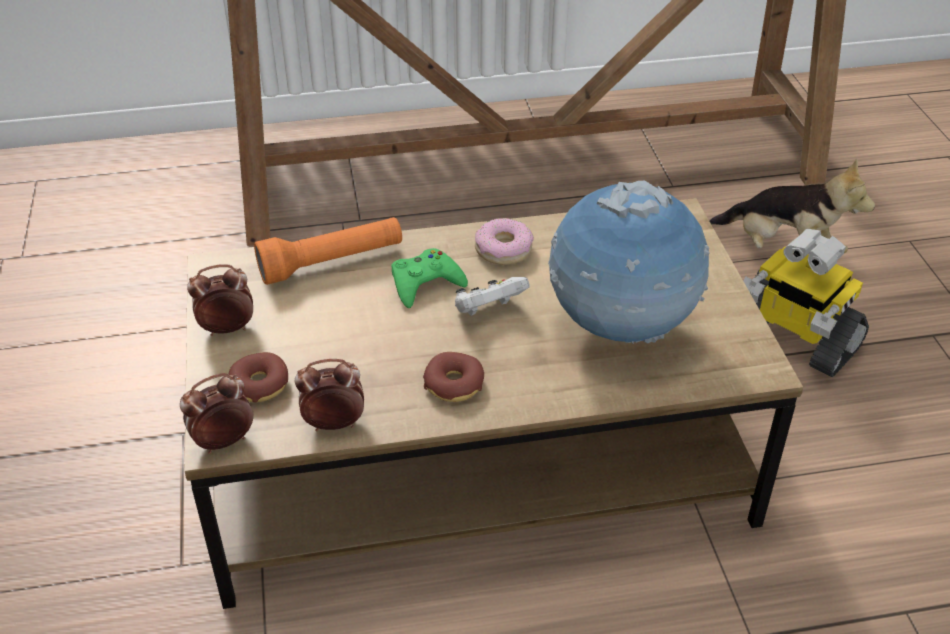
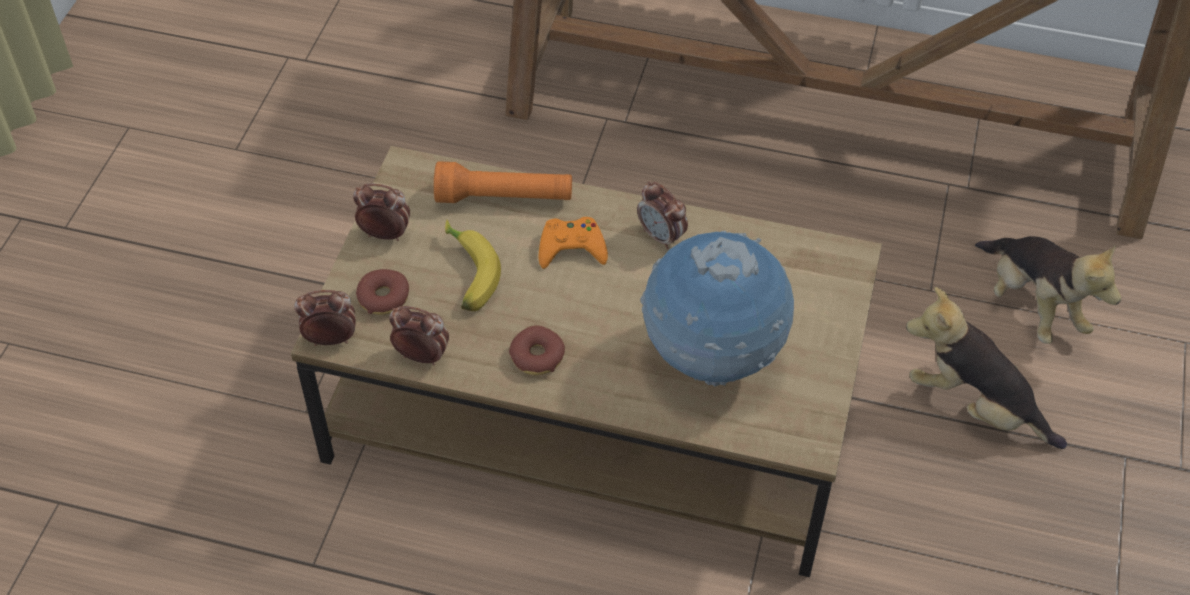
camera: 25 degrees right, 10 degrees up
(335, 337) = (466, 274): none -> banana
(425, 283) = (571, 248): green game controller -> orange game controller
(488, 311) = (609, 296): white game controller -> none
(503, 249) = (661, 237): donut -> alarm clock
(794, 338) = (974, 406): toy robot -> plush toy

